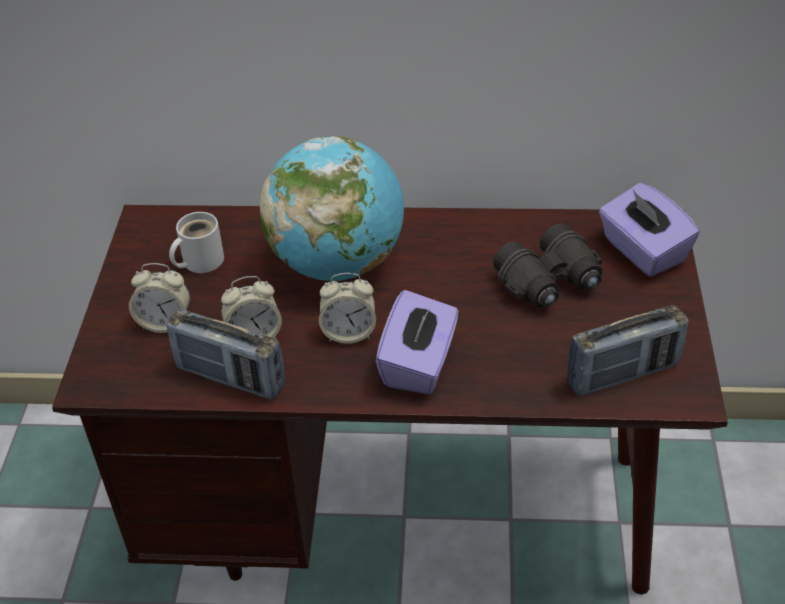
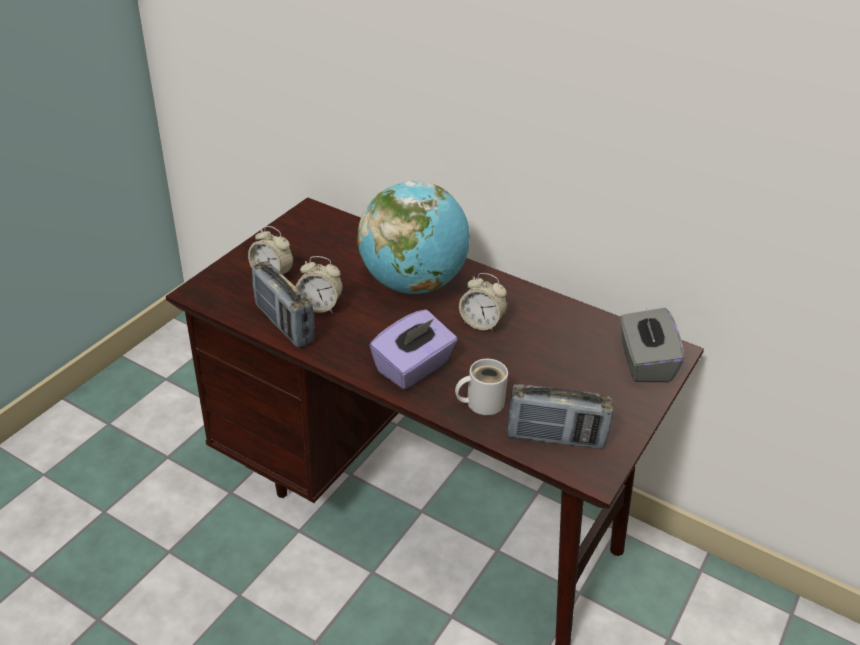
camera: 25 degrees right, 5 degrees down
(199, 261) = (324, 247): white mug -> white mug (481, 402)
(349, 333) = (383, 329): alarm clock -> alarm clock (481, 323)
(550, 282) = (553, 355): black binoculars -> none
(642, 251) = (644, 362): purple tissue box -> grey tissue box

